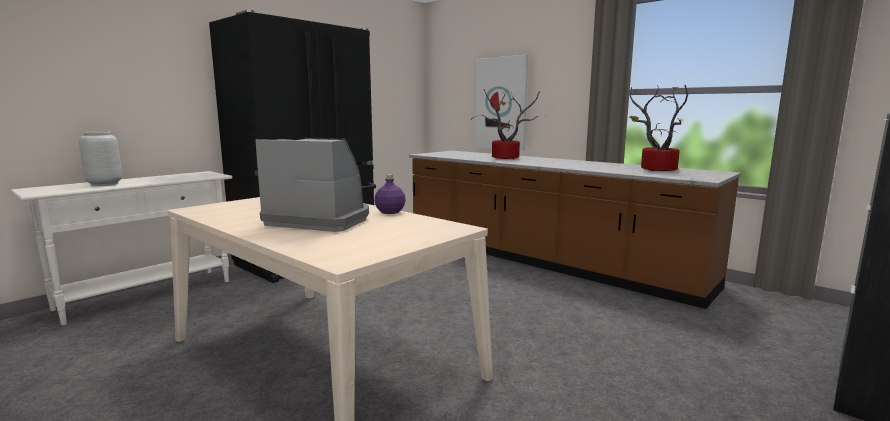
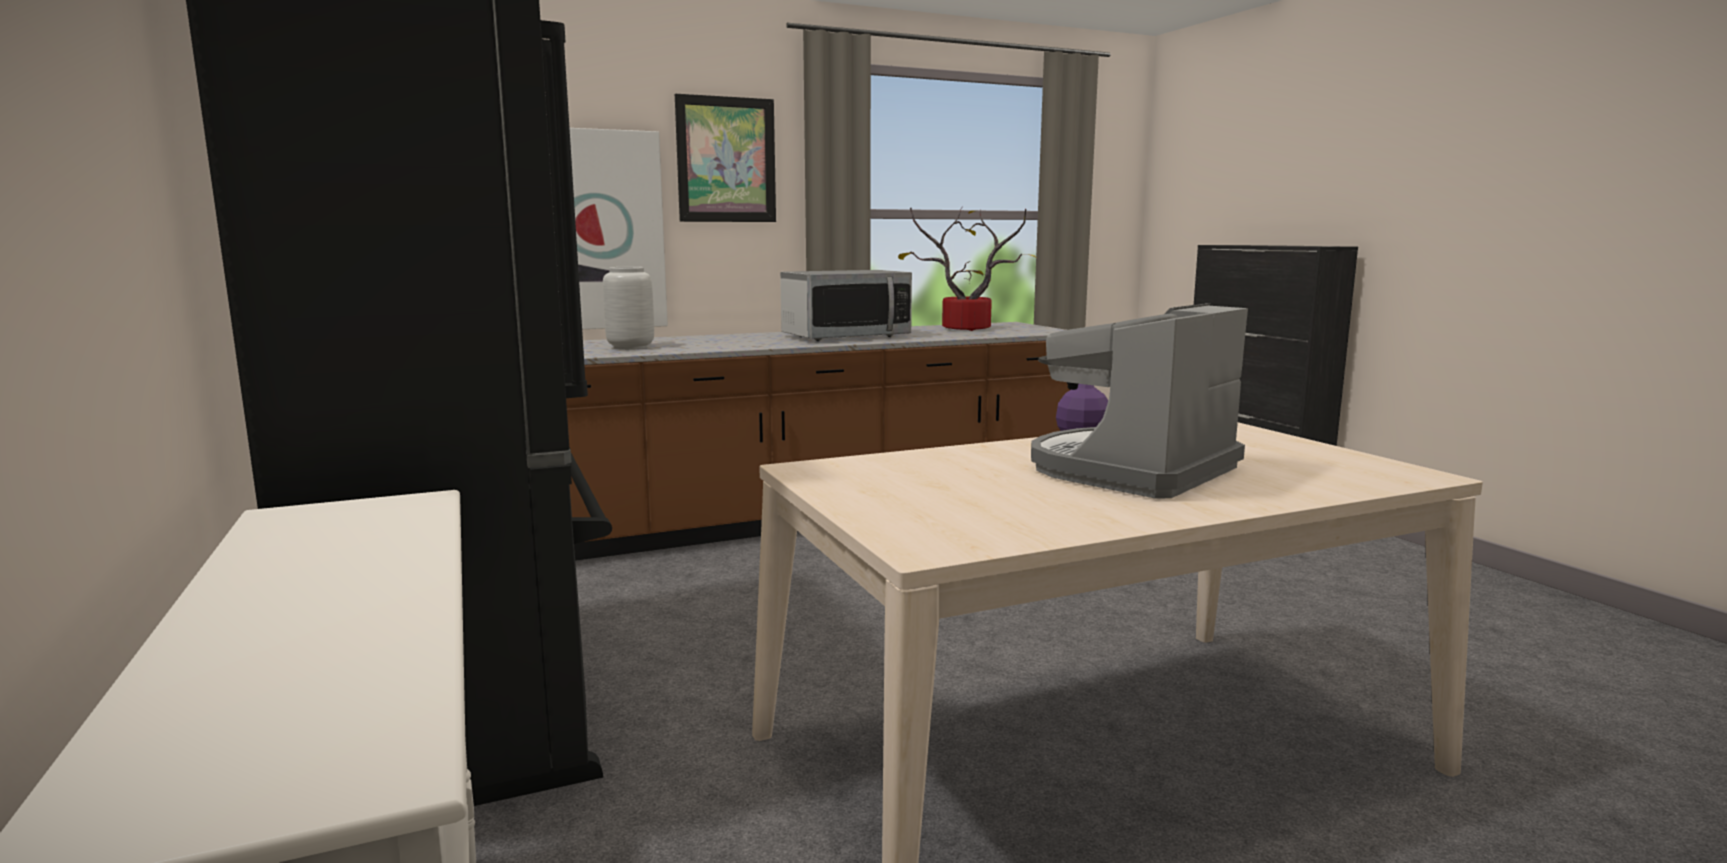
camera: 65 degrees left, 0 degrees up
(105, 184) = (315, 643): grey vase -> grey vase (630, 347)
(504, 158) = (720, 342): potted plant -> none
(559, 65) = (726, 160): none -> picture
(565, 164) = (845, 337): none -> microwave

